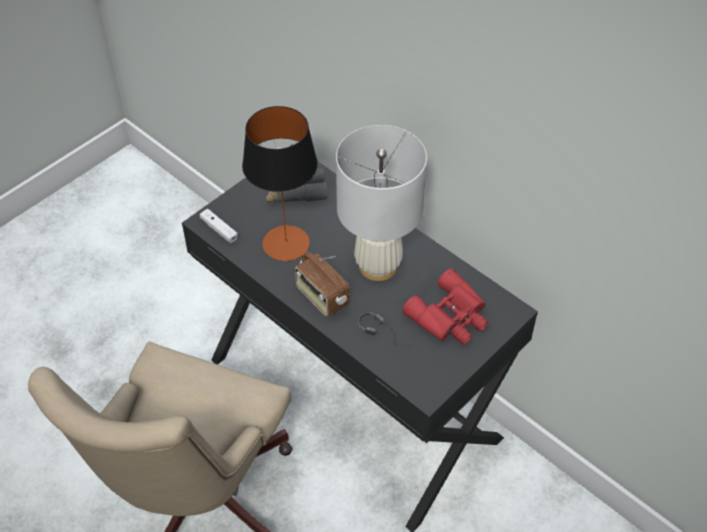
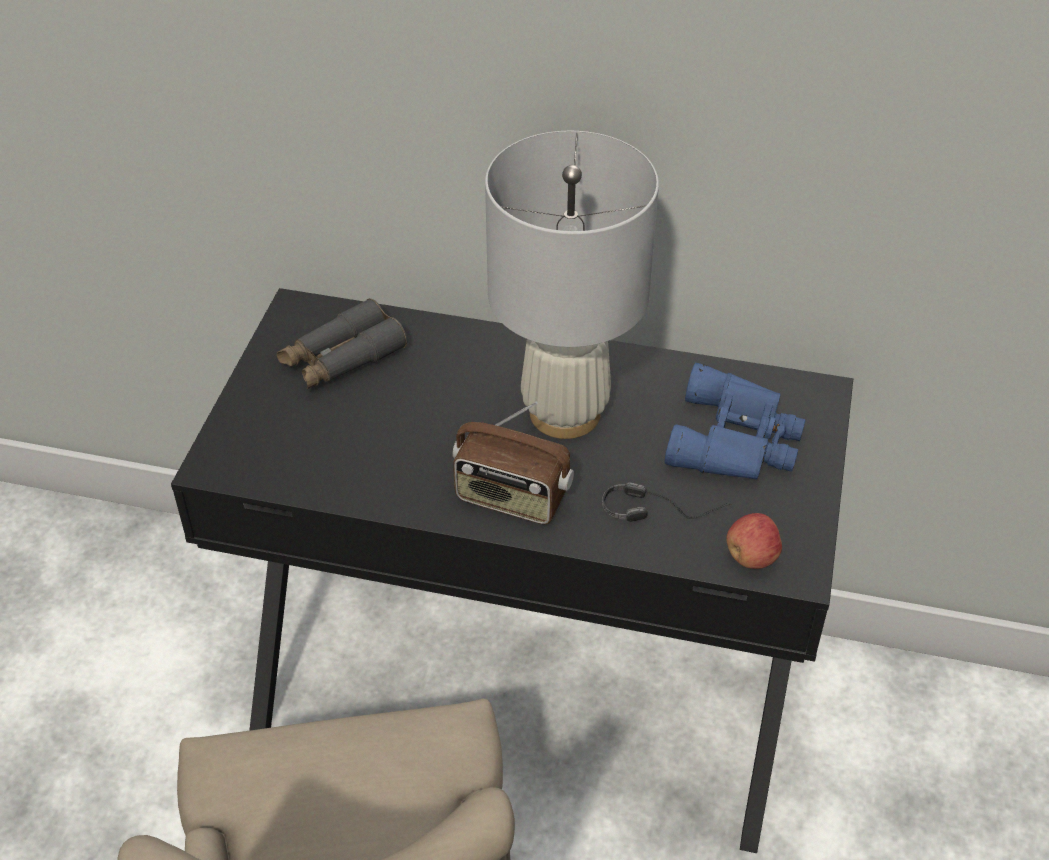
camera: 30 degrees left, 5 degrees down
(219, 229) = (250, 467): white game controller -> none
(286, 243) = (385, 440): table lamp -> none
(411, 377) = (752, 557): none -> apple
(451, 317) = (737, 440): red binoculars -> blue binoculars

